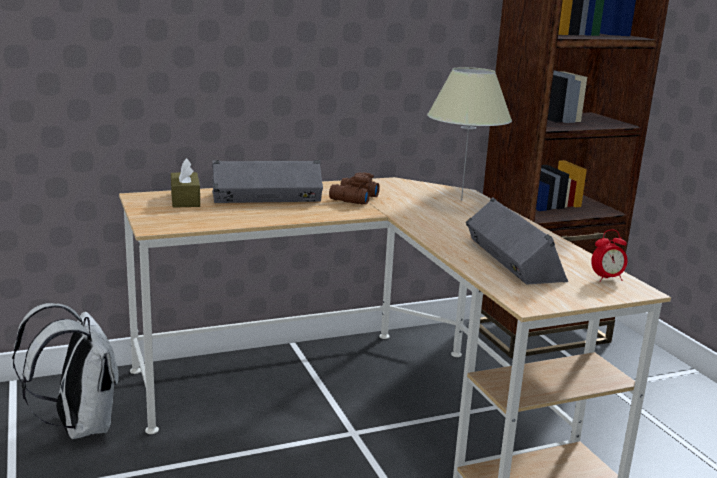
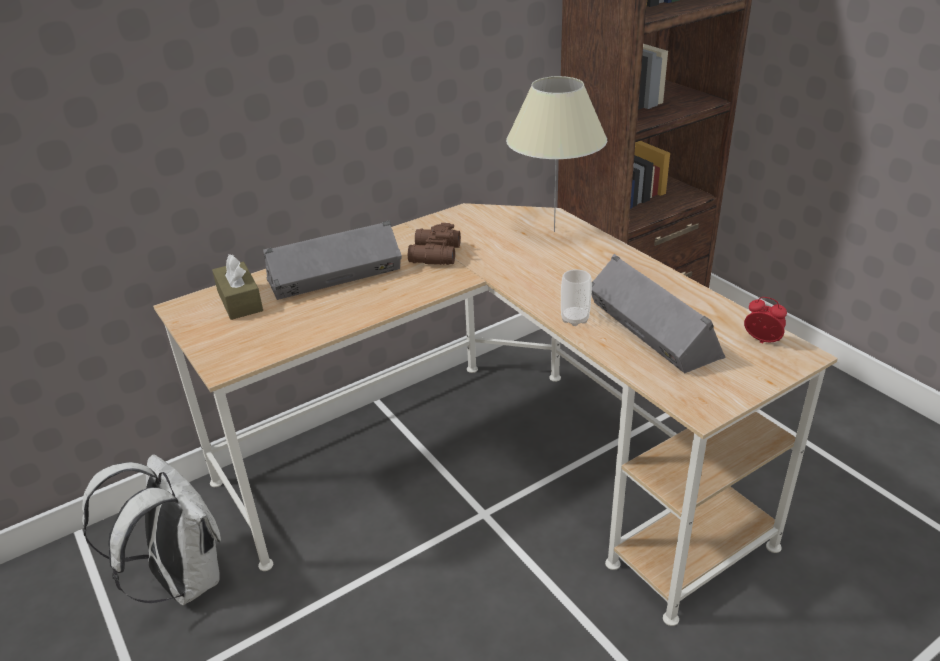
camera: 10 degrees left, 15 degrees up
(449, 245) = (575, 319): none -> cup
(606, 278) = (762, 341): alarm clock -> alarm clock turned 120 degrees counterclockwise

